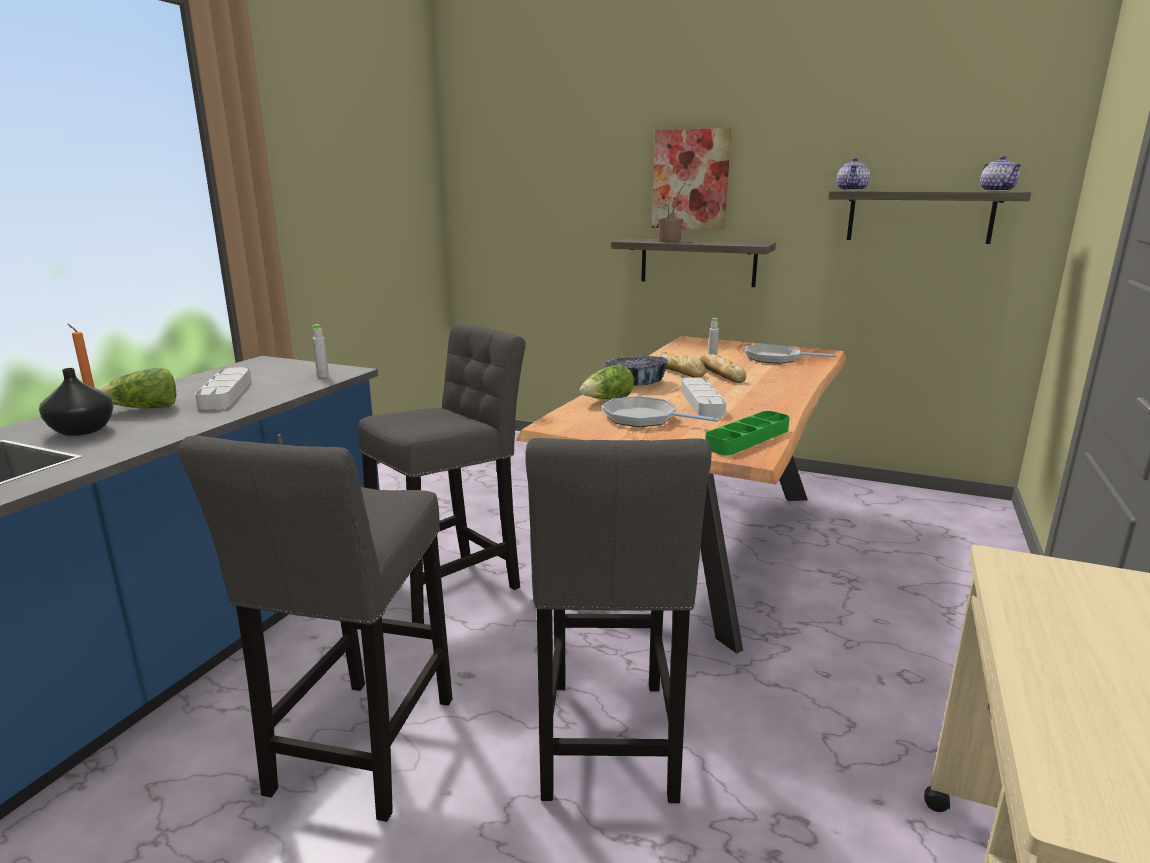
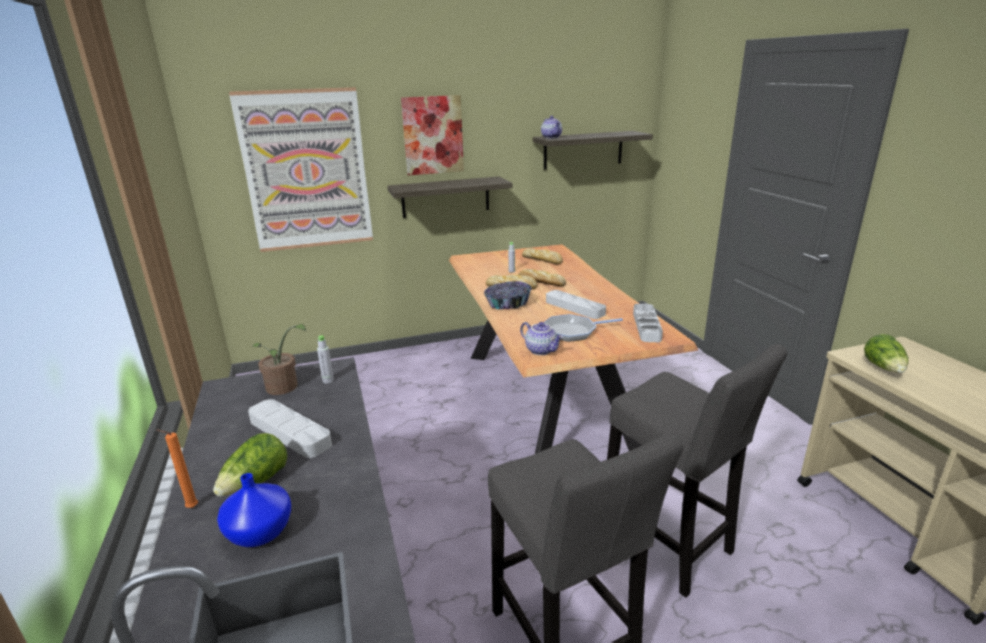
camera: 40 degrees left, 5 degrees up
(84, 430) = (261, 531): black vase -> blue vase
(453, 588) = (449, 507): grey stool -> none
(545, 212) = (306, 171): none -> picture
(607, 400) = (524, 325): lettuce -> lettuce (884, 368)
(670, 241) = (435, 186): potted plant -> potted plant (284, 388)
(747, 438) = (646, 326): green tray -> grey tray
(776, 358) = (542, 260): frying pan -> bread
(998, 191) = (631, 133): teapot -> teapot (541, 350)

